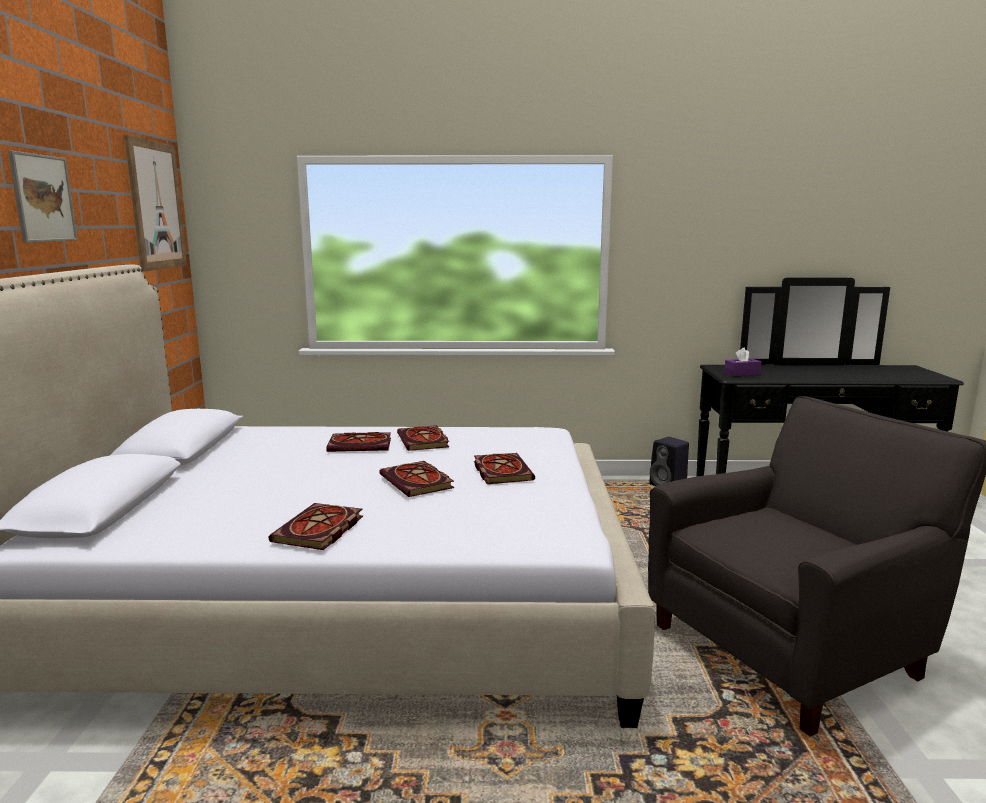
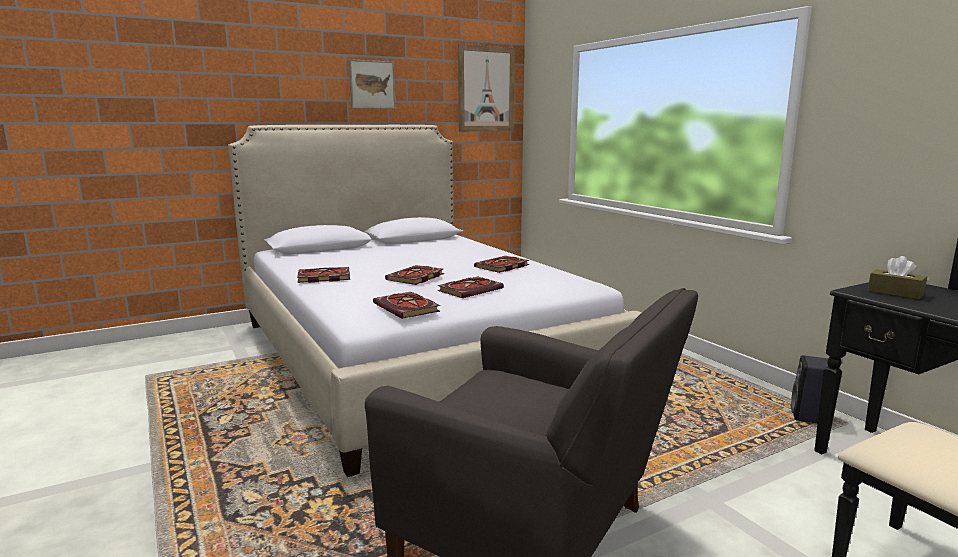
camera: 60 degrees right, 0 degrees up
(361, 445) = (470, 258): book -> book (408, 308)
(742, 373) = (895, 293): purple tissue box -> brown tissue box

